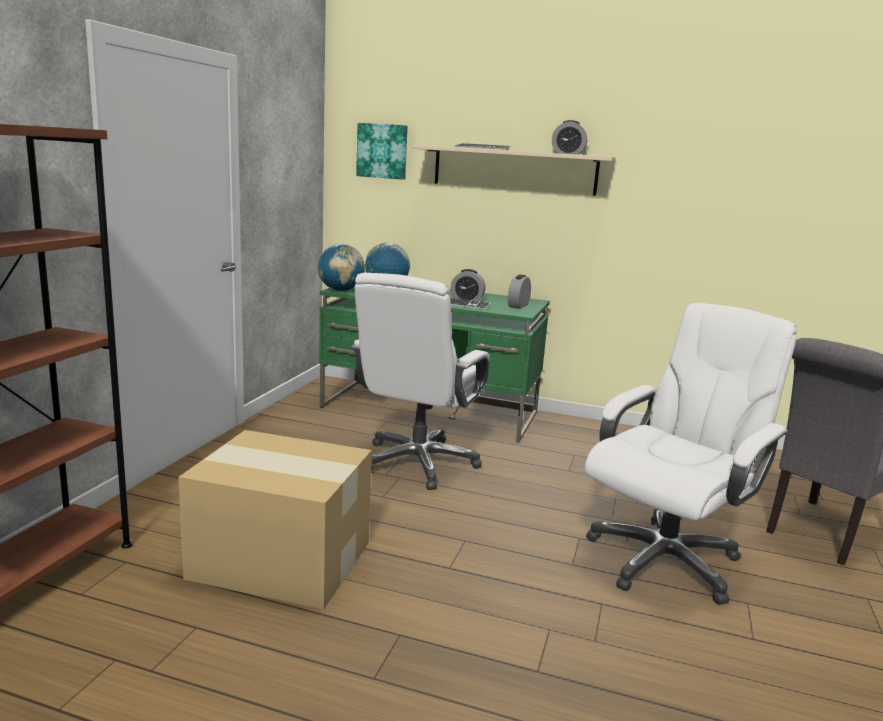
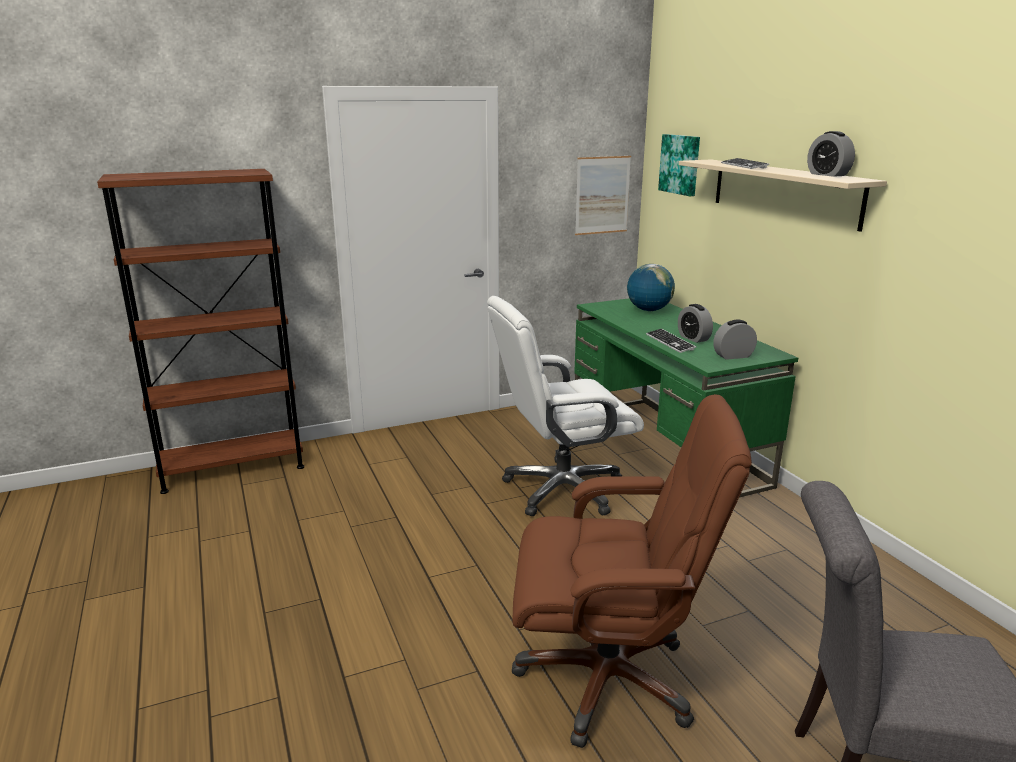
camera: 50 degrees right, 5 degrees up
(279, 559) = (350, 514): cardboard box -> none
(303, 181) = (602, 195): none -> picture
(340, 291) = (595, 307): globe -> none
(664, 559) = (608, 678): white office chair -> brown office chair

